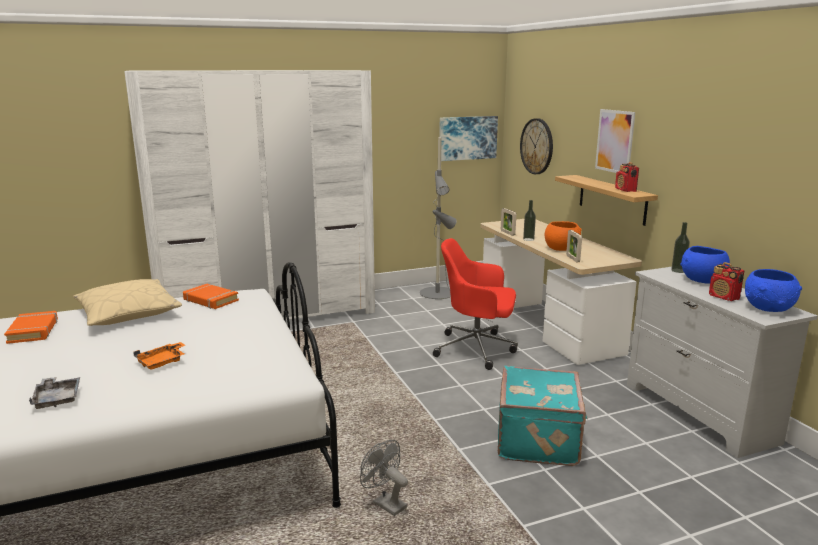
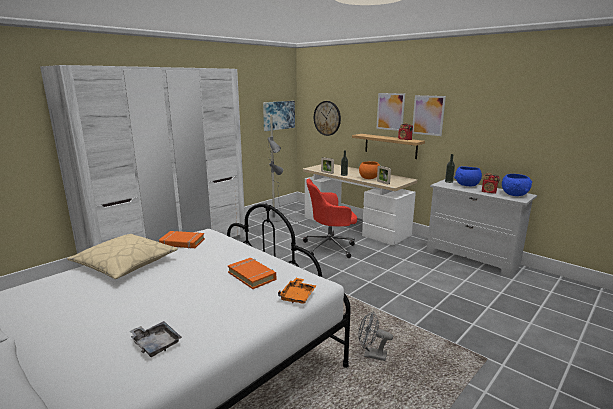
camera: 25 degrees left, 0 degrees up
(33, 331) = (53, 295): orange book -> orange book (252, 276)
(162, 362) = (207, 294): orange tray -> orange tray (298, 296)
(539, 440) = (415, 292): turquoise suitcase -> none
(664, 151) = (428, 115): none -> picture

